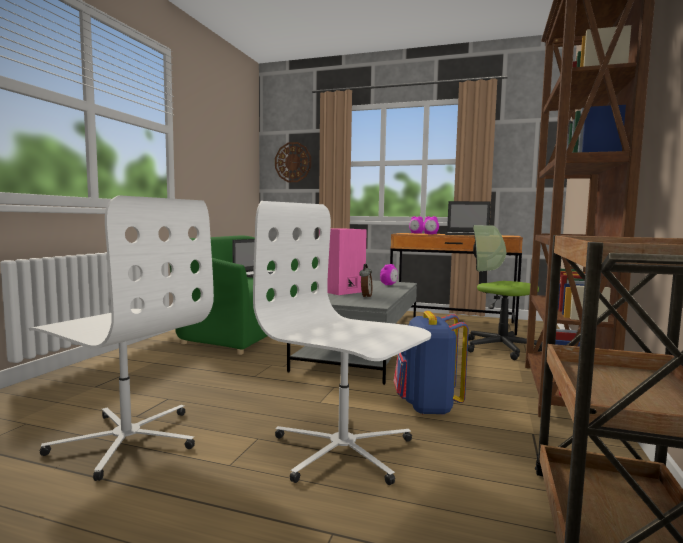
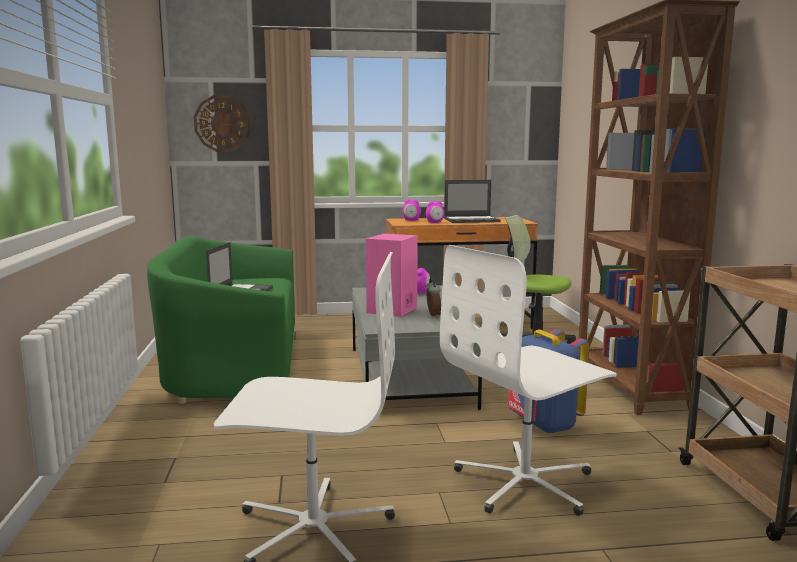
camera: 25 degrees left, 5 degrees up
(342, 450) = (526, 483): white office chair -> white office chair turned 45 degrees counterclockwise

